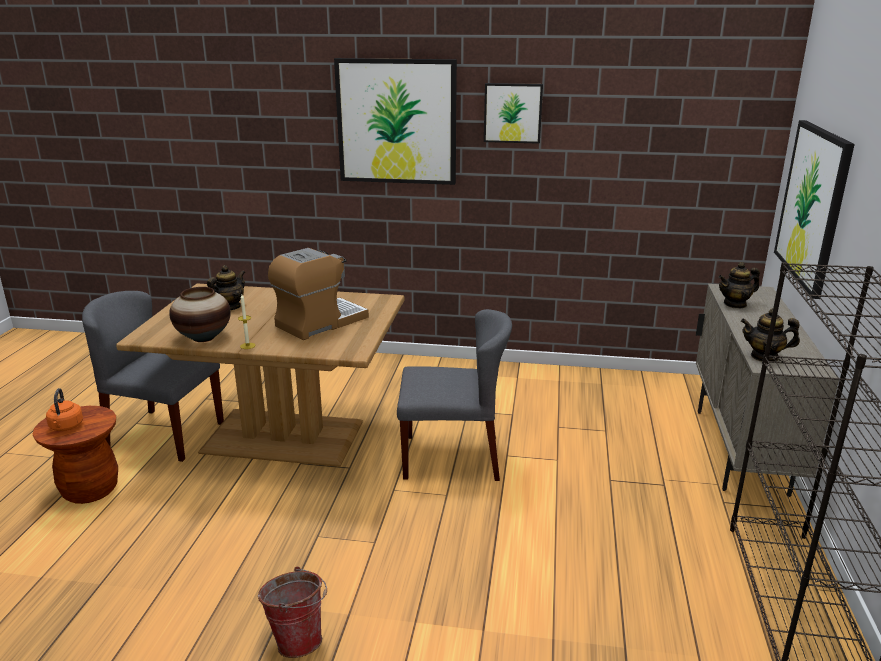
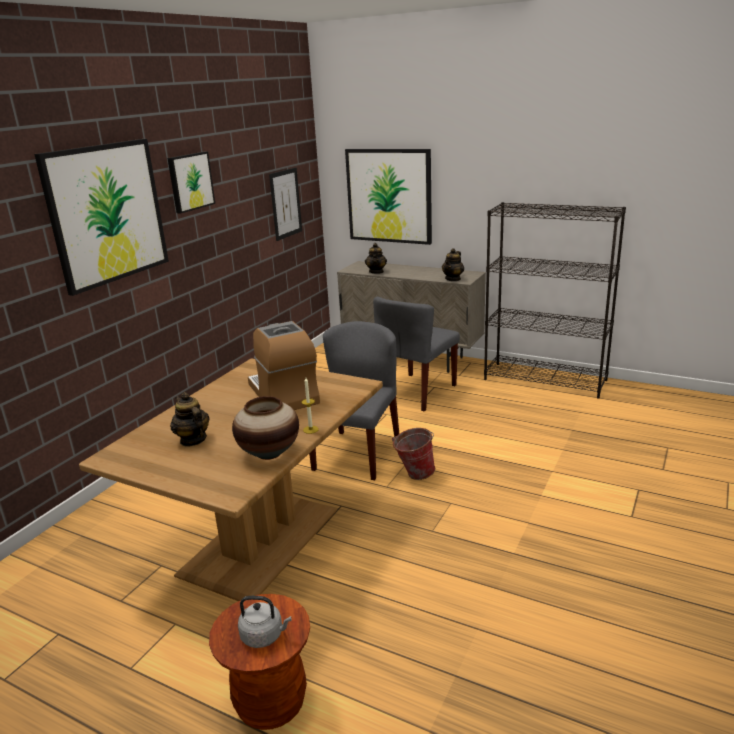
camera: 70 degrees left, 0 degrees up
(66, 427) = (264, 636): orange kettle -> grey kettle
(164, 435) = (185, 637): grey chair -> grey chair (416, 392)
(298, 638) = (549, 548): bucket -> bucket (414, 474)
(685, 173) = (285, 203): none -> picture

